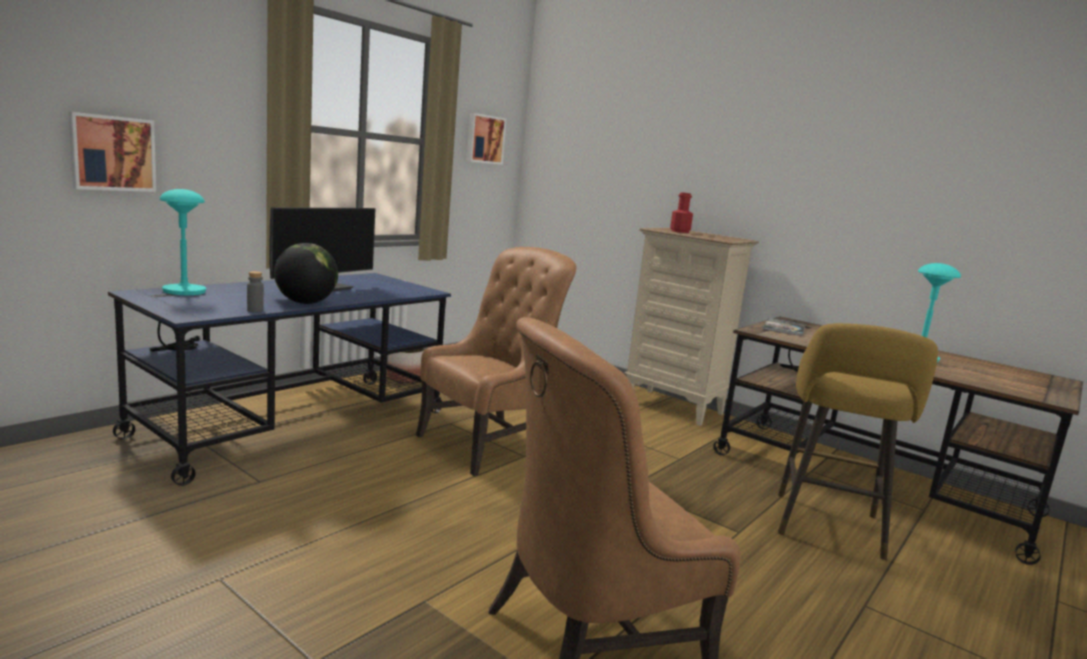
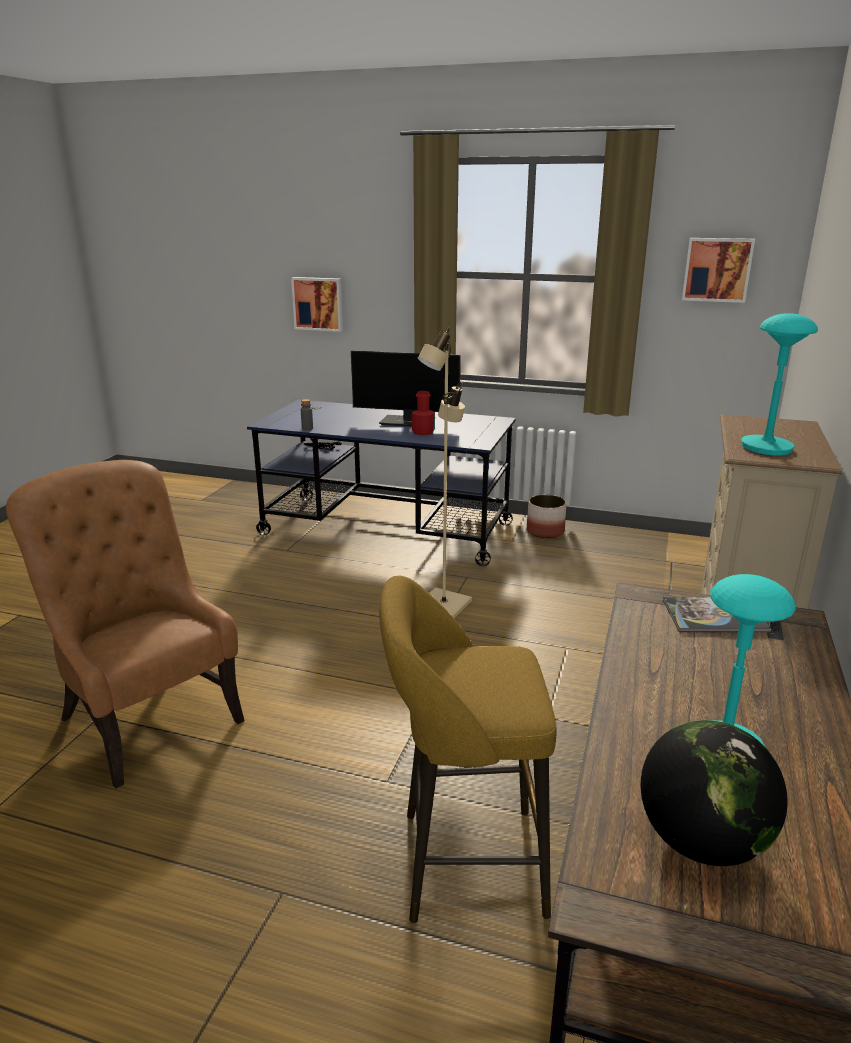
camera: 70 degrees right, 10 degrees up
(184, 291) = (327, 407): turquoise table lamp -> turquoise table lamp (766, 447)
(305, 303) = (353, 431): globe -> globe (701, 842)
(489, 444) = (444, 604): brown chair -> beige floor lamp
(680, 231) = (757, 429): red bottle -> red bottle (423, 432)

